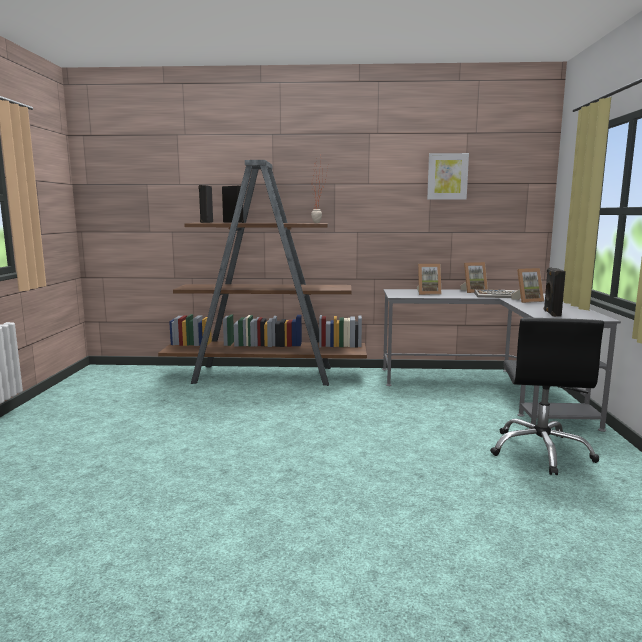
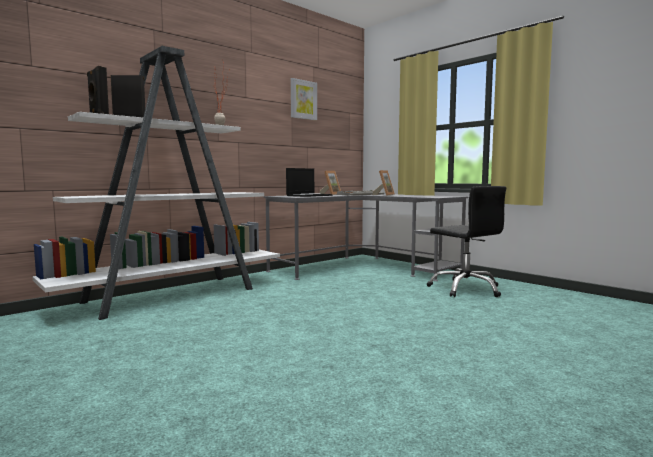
camera: 45 degrees left, 5 degrees down
(266, 375) = (173, 295): brown bookcase -> white bookcase
(428, 293) = (309, 195): picture frame -> laptop
(551, 313) = (427, 196): black speaker -> none

